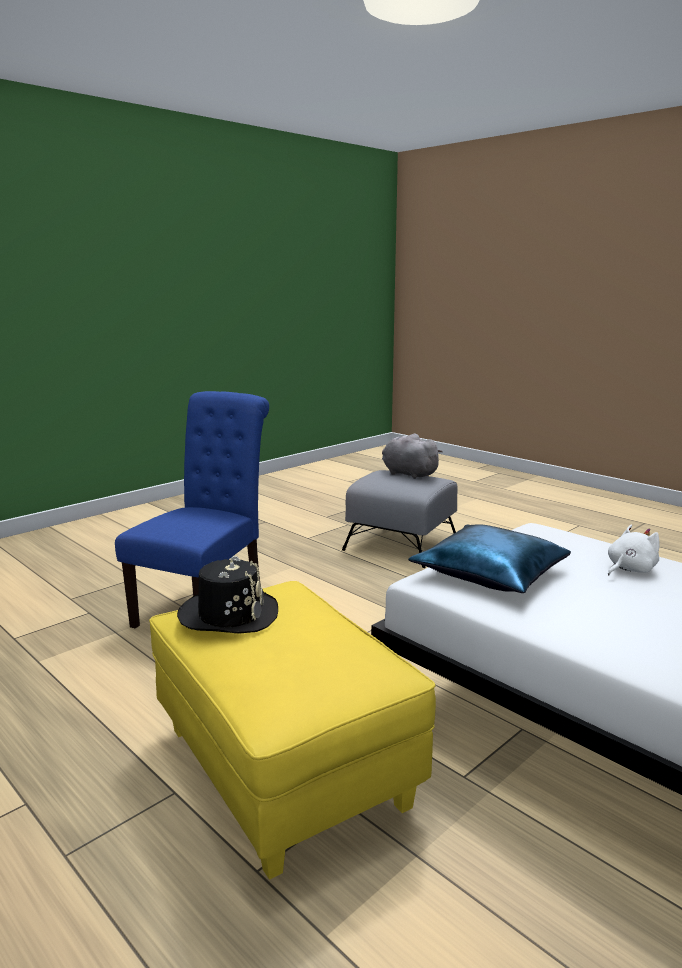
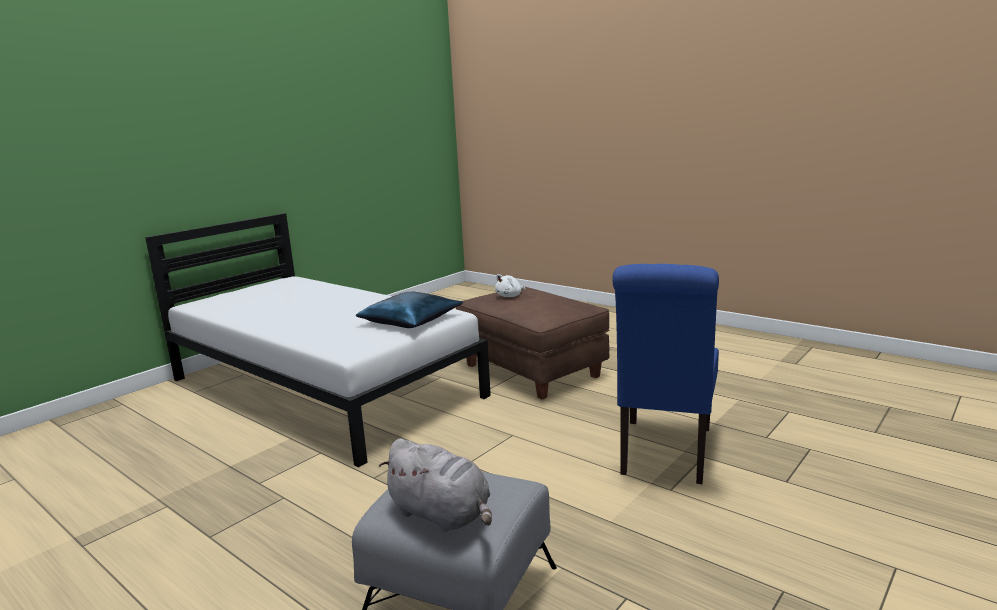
camera: 175 degrees right, 0 degrees up
(229, 614) = (561, 303): black hat -> none
(283, 768) = (531, 371): yellow ottoman -> brown ottoman
(629, 569) = (316, 329): white plush toy -> white plush toy (510, 296)

